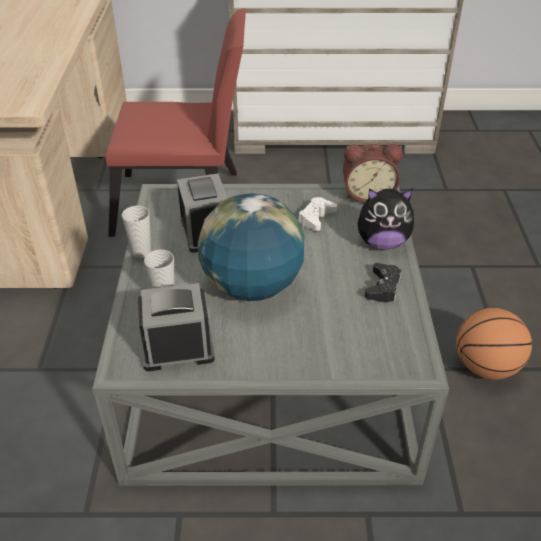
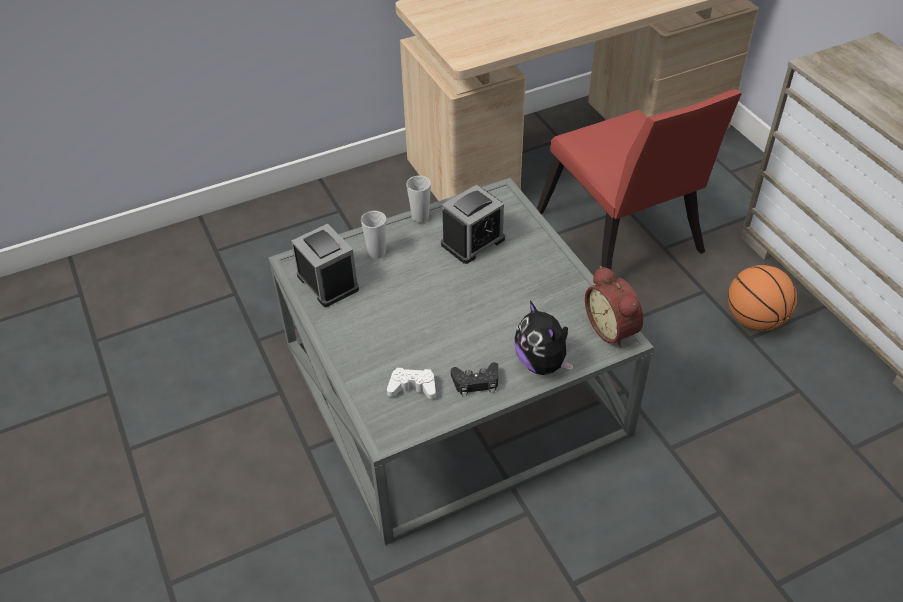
camera: 65 degrees right, 5 degrees up
(252, 286) = (422, 297): globe -> none
(316, 218) = (545, 304): white game controller -> white game controller (412, 387)
(485, 367) = (562, 563): basketball -> basketball (754, 320)

